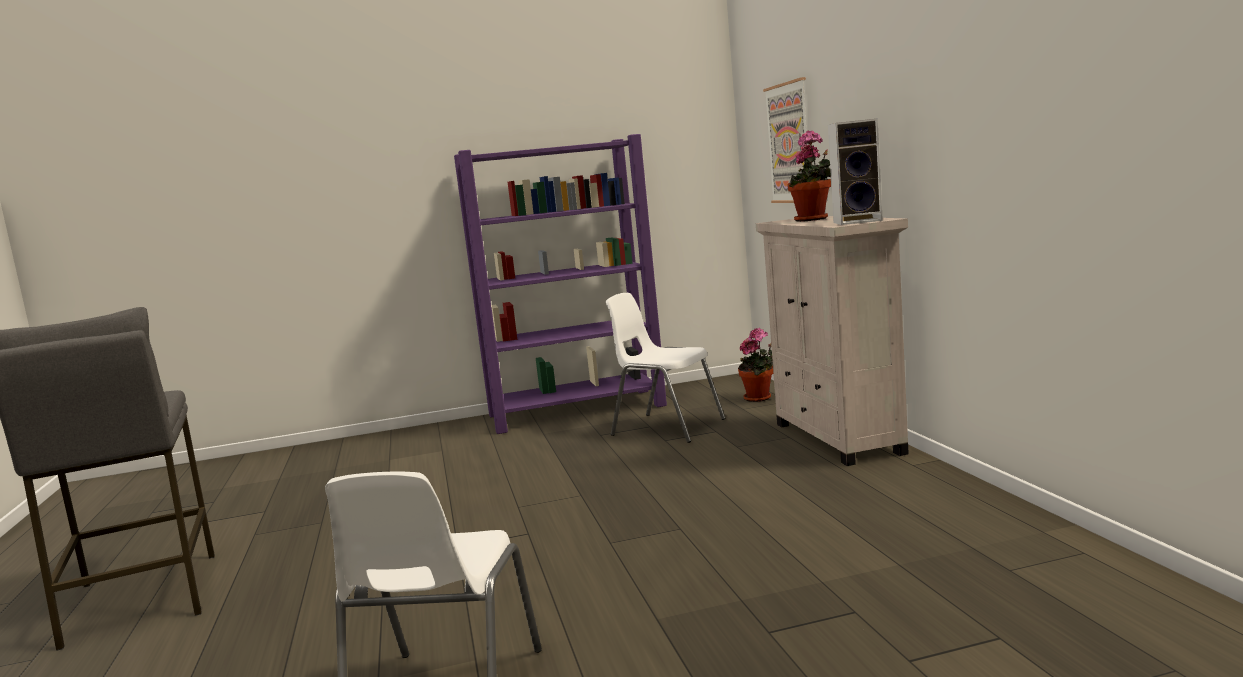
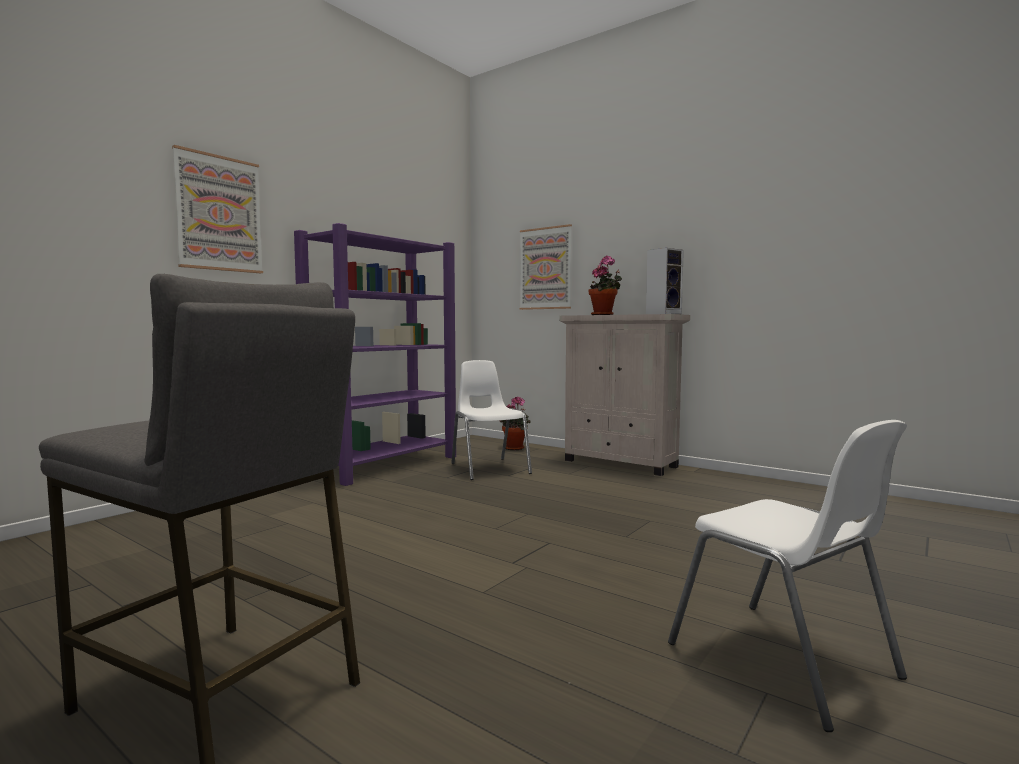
camera: 40 degrees left, 5 degrees down
(374, 155) = (219, 213): none -> picture
(666, 427) = (489, 468): white chair -> white chair turned 75 degrees clockwise

